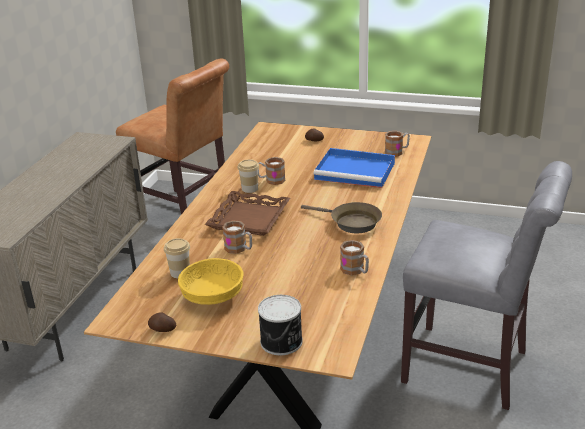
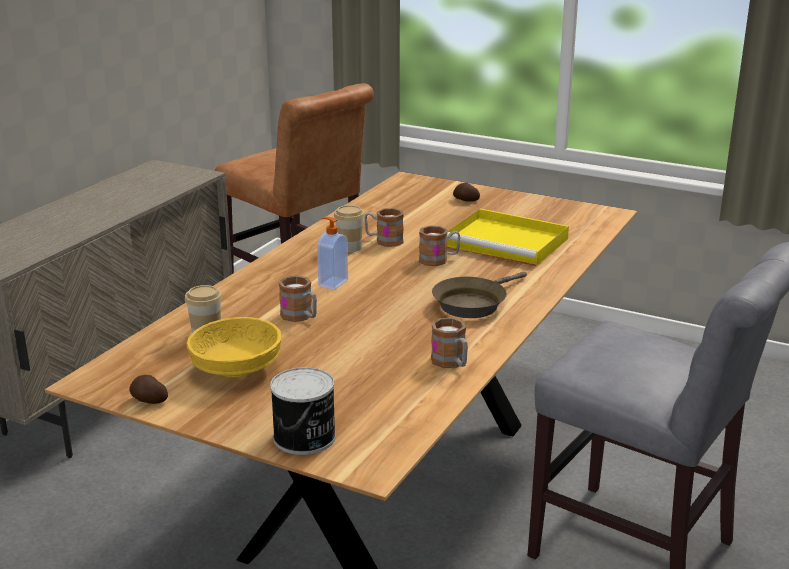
camera: 10 degrees right, 5 degrees down
(249, 219) = (332, 283): brown tray -> soap dispenser
(351, 222) = (473, 303): brown frying pan -> brown frying pan turned 90 degrees clockwise
(356, 171) = (508, 242): blue tray -> yellow tray
(397, 152) = (578, 225): mug -> mug (439, 260)

